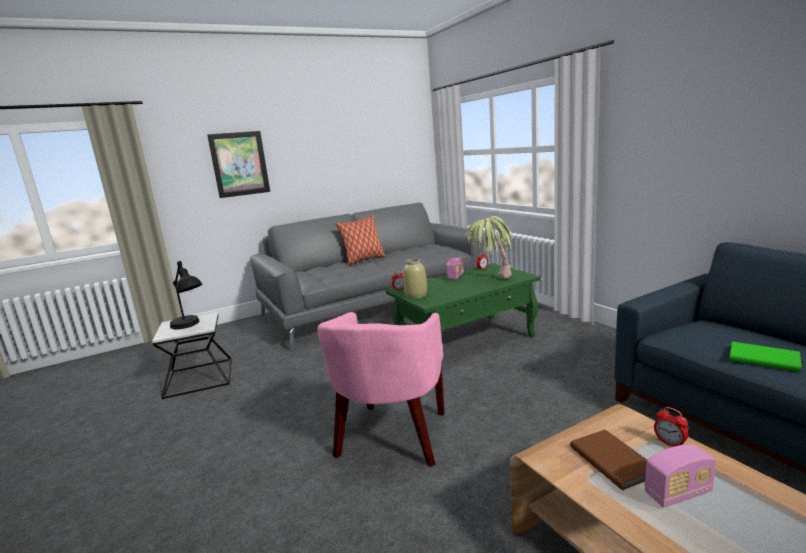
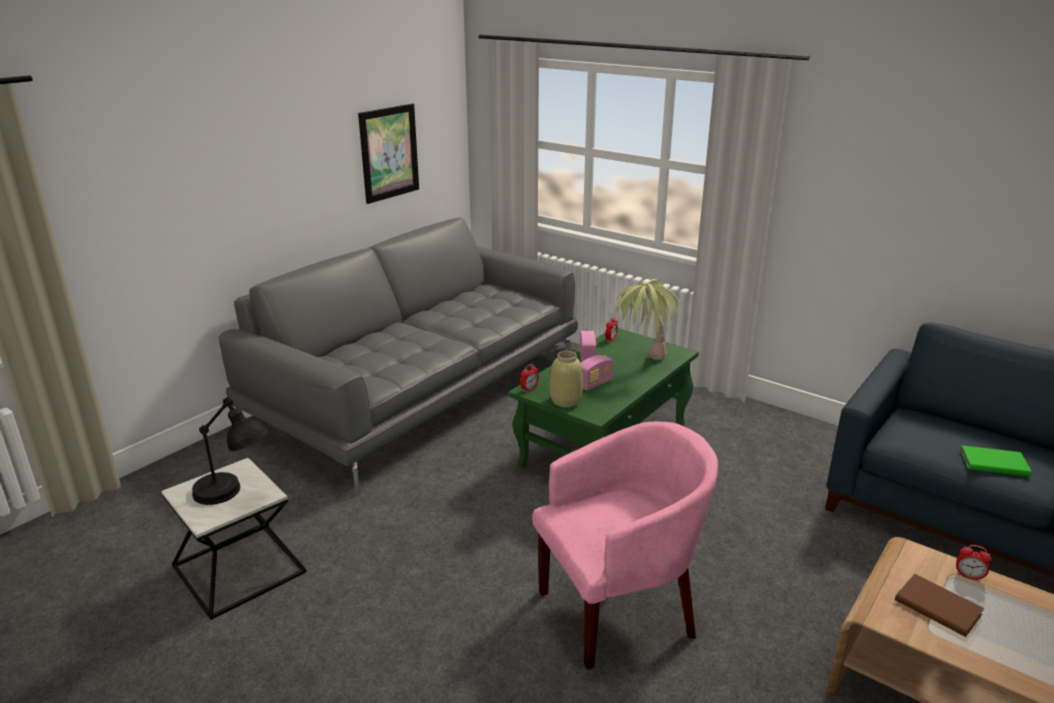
camera: 25 degrees left, 10 degrees up
(239, 164) = (192, 176): picture -> picture (389, 153)
(364, 260) = (406, 325): pillow -> none
(392, 437) = (620, 609): pink armchair -> pink armchair turned 105 degrees counterclockwise
(678, 493) = (1006, 629): radio -> radio (594, 384)

